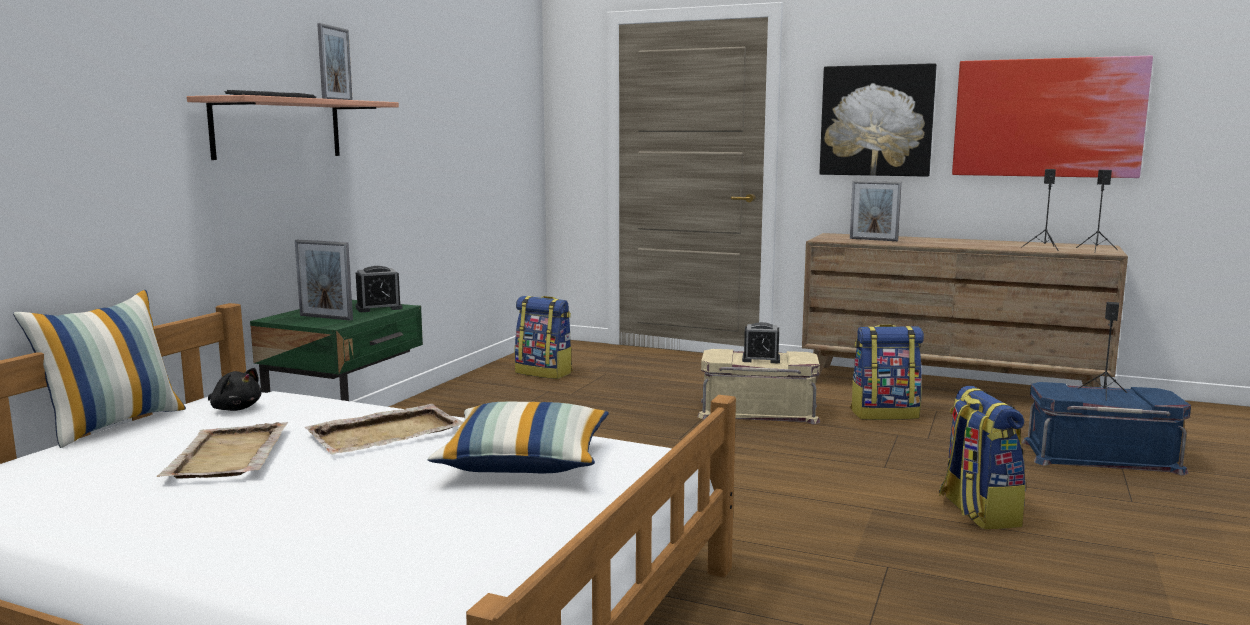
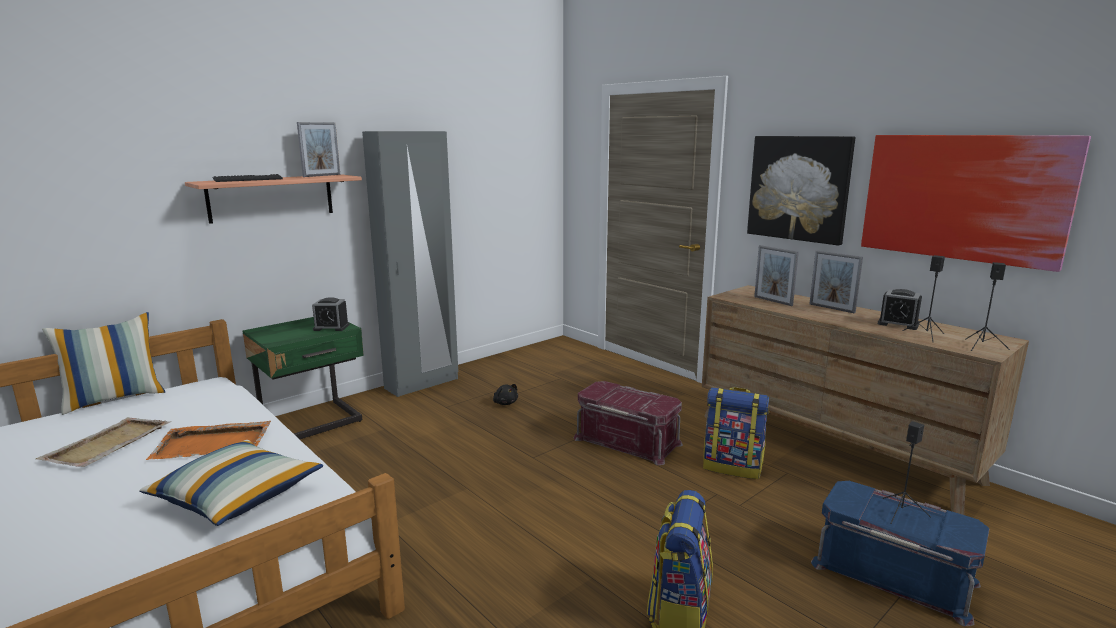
camera: 25 degrees right, 5 degrees up
(235, 408) = (182, 398): black plush toy -> black plush toy (505, 403)
(326, 317) = (285, 333): picture frame -> picture frame (831, 308)
(387, 433) = (214, 443): beige tray -> orange tray
(438, 399) = (422, 384): none -> grey wardrobe
(545, 373) = (519, 370): backpack -> none
(758, 411) = (628, 440): beige storage box -> red storage box
(761, 359) = (629, 399): alarm clock -> alarm clock (898, 324)

